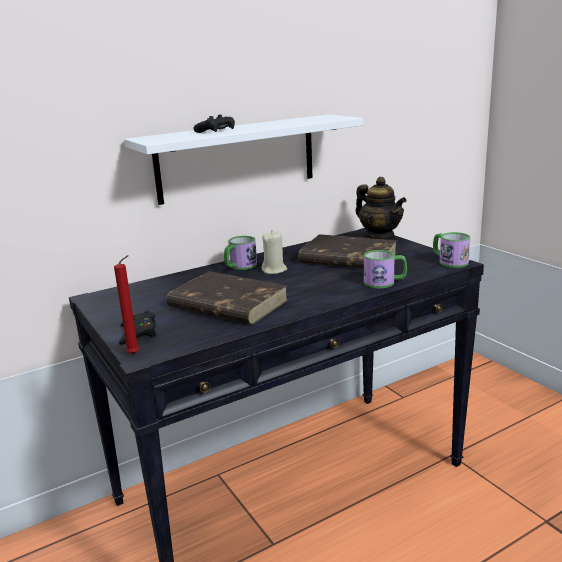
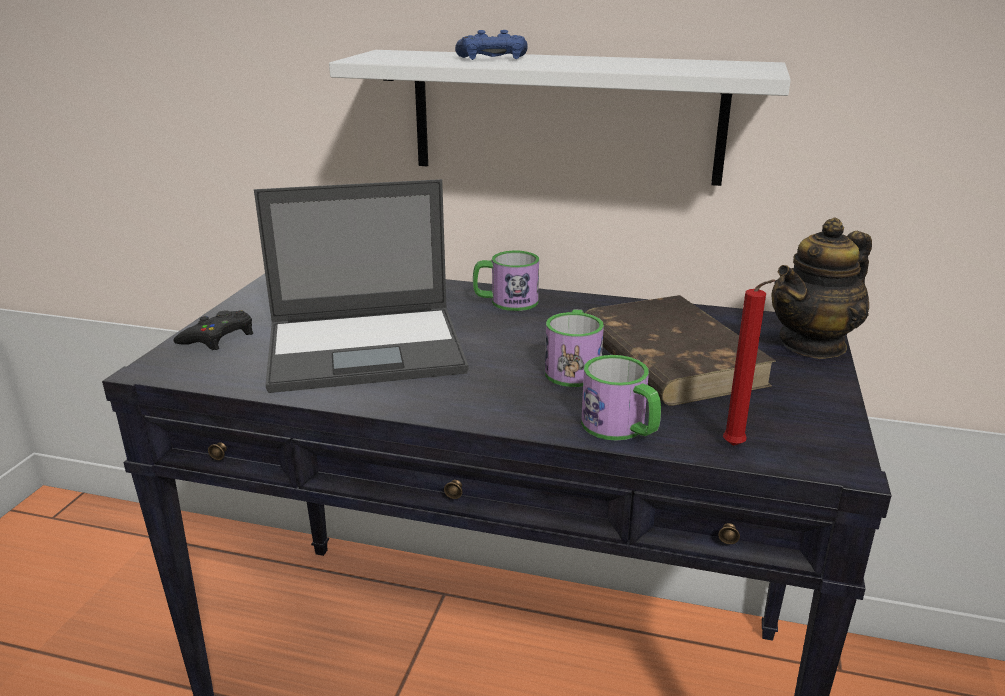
camera: 45 degrees right, 5 degrees up
(135, 354) = (156, 362): red candle -> red candle (736, 447)
(216, 131) = (492, 58): black game controller -> blue game controller
(227, 304) = (368, 348): brown book -> laptop
(274, 270) = (529, 327): beige candle -> none
(380, 237) = (813, 344): teapot -> teapot turned 45 degrees clockwise
(449, 261) = (829, 451): mug -> mug (573, 368)

